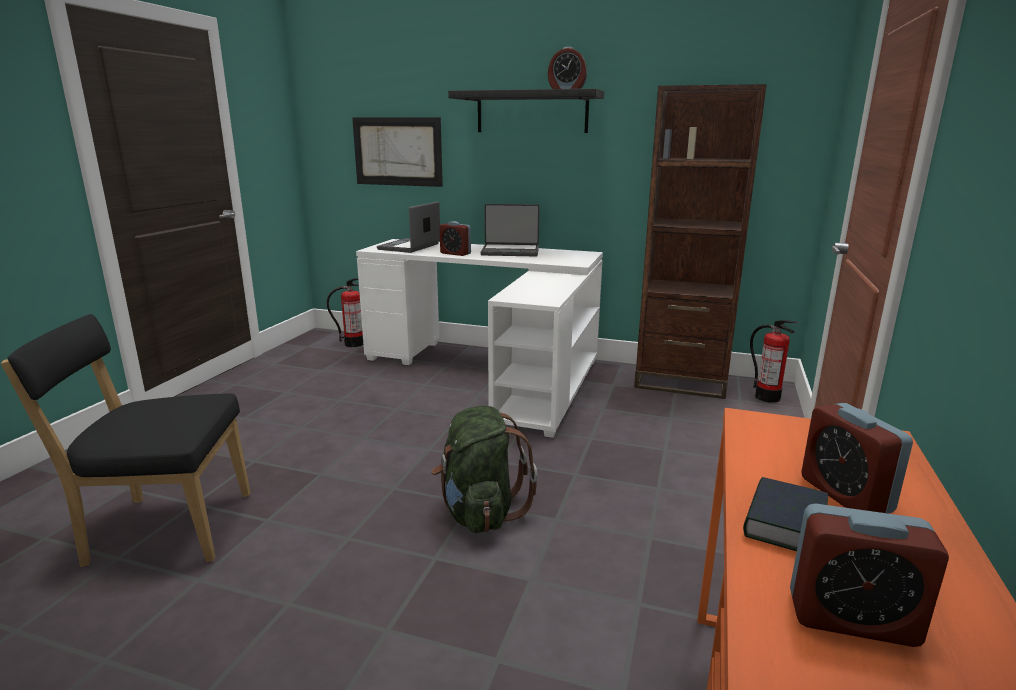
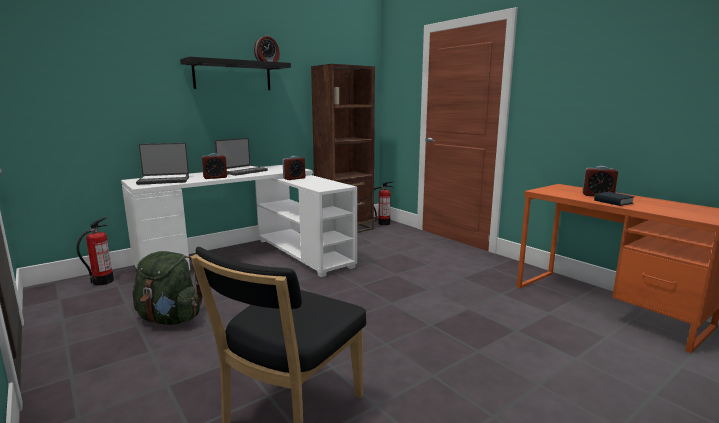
camera: 55 degrees left, 5 degrees down
(397, 151) = (118, 104): picture -> none
(410, 247) = (164, 180): laptop -> laptop turned 75 degrees counterclockwise
(480, 512) = (402, 303): green backpack -> green backpack (170, 319)
(852, 619) = (662, 207): alarm clock -> alarm clock (294, 178)

